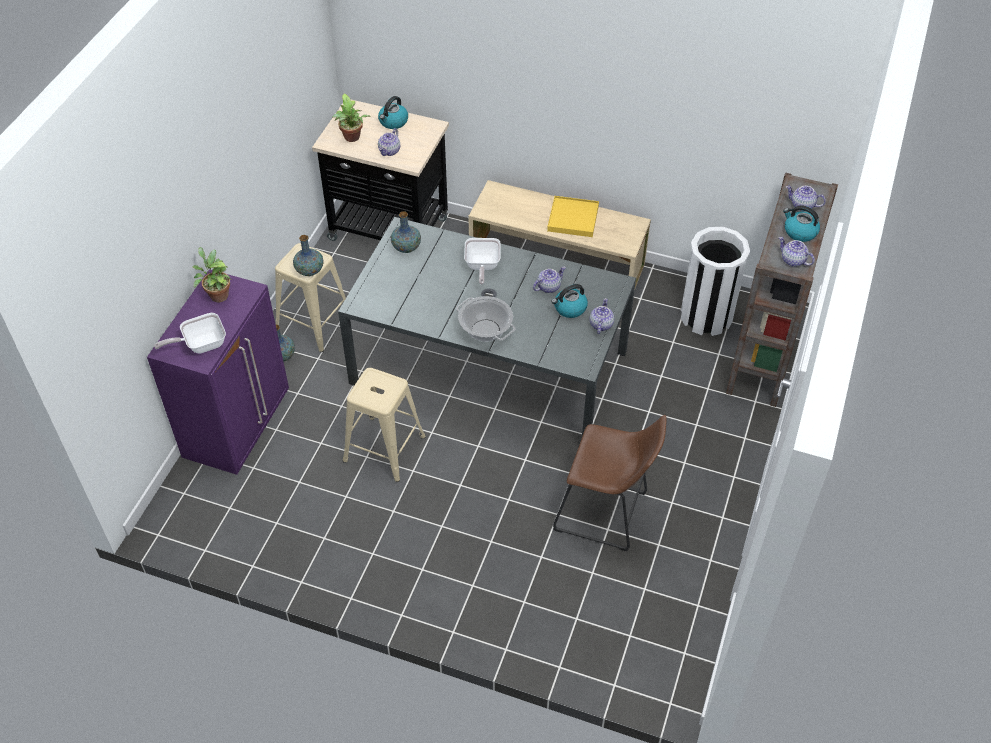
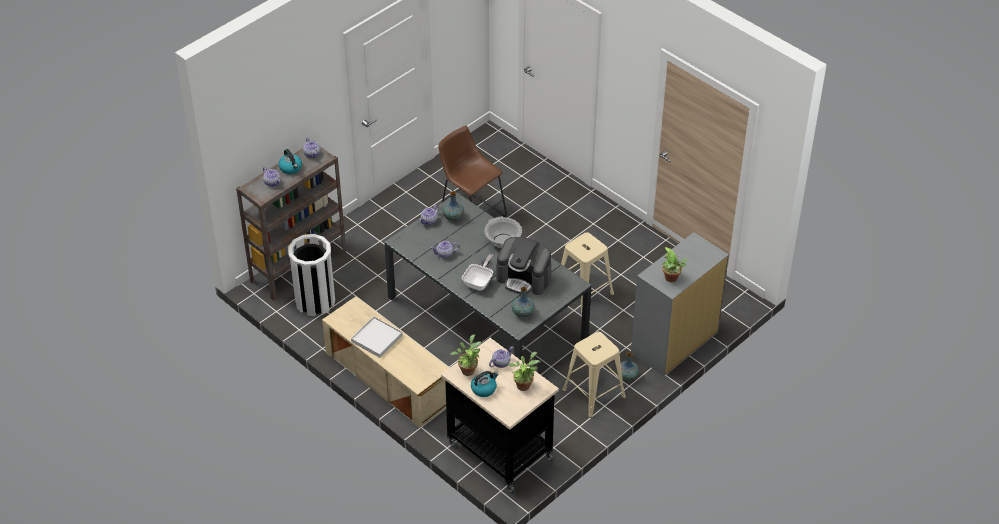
camera: 155 degrees left, 5 degrees down
(201, 345) = (692, 250): frying pan -> none
(237, 421) = (674, 342): purple cabinet -> grey cabinet
(310, 270) = (595, 339): vase -> vase (453, 217)
(422, 134) = (467, 369): none -> potted plant
(428, 290) = (524, 278): none -> coffee machine
(569, 308) = (441, 236): kettle -> none
(573, 218) = (377, 339): yellow tray -> white tray

